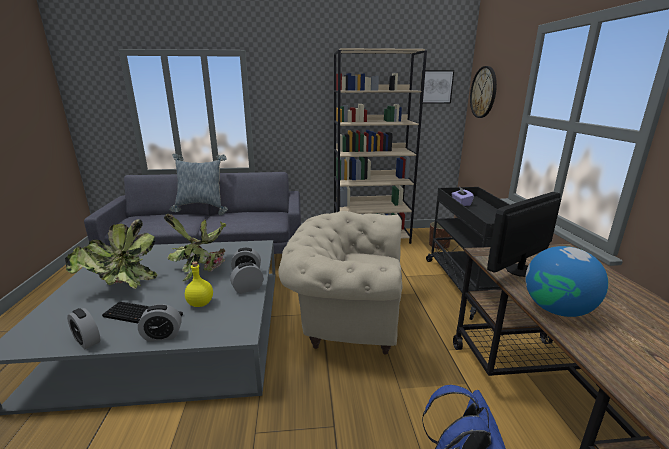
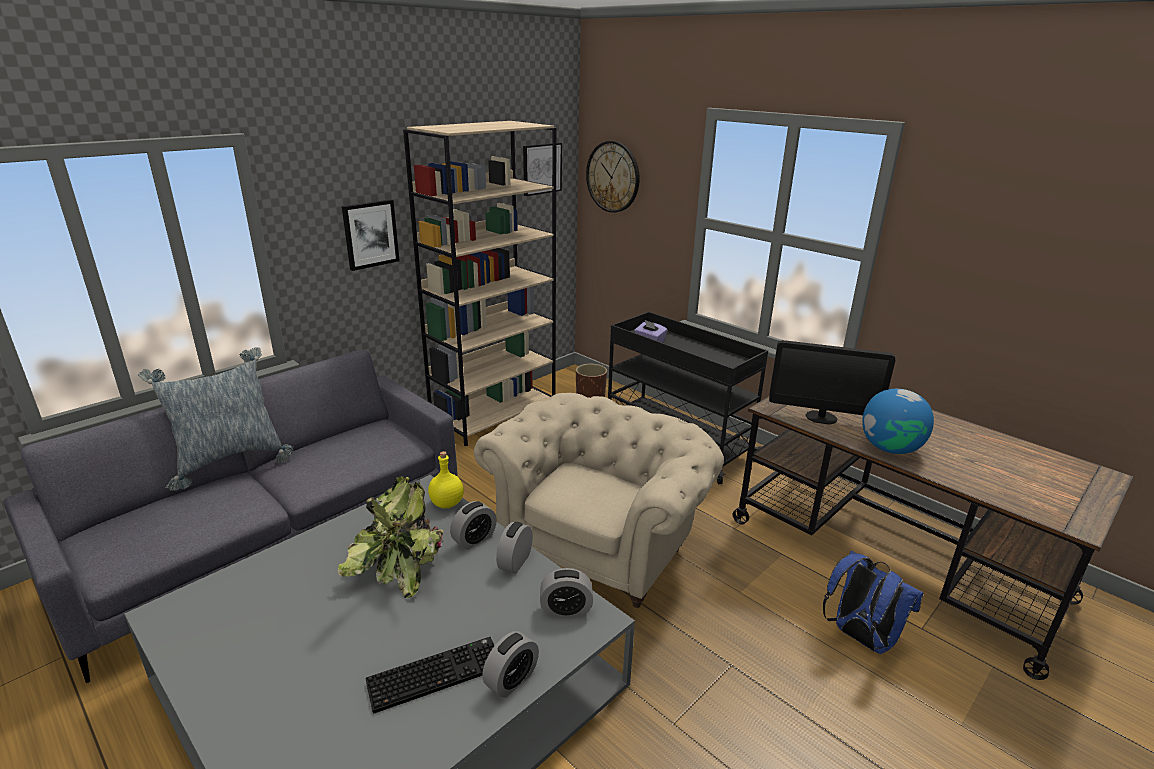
camera: 40 degrees left, 5 degrees up
(87, 341) = (417, 753): alarm clock -> alarm clock (566, 609)
(121, 287) = (313, 659): potted plant -> none
(201, 304) = (488, 614): yellow bottle -> yellow bottle (447, 503)
(309, 112) = (370, 234): none -> picture
(345, 318) = (601, 544): beige armchair -> beige armchair turned 150 degrees clockwise
(520, 270) = (821, 417): monitor -> monitor turned 90 degrees counterclockwise

